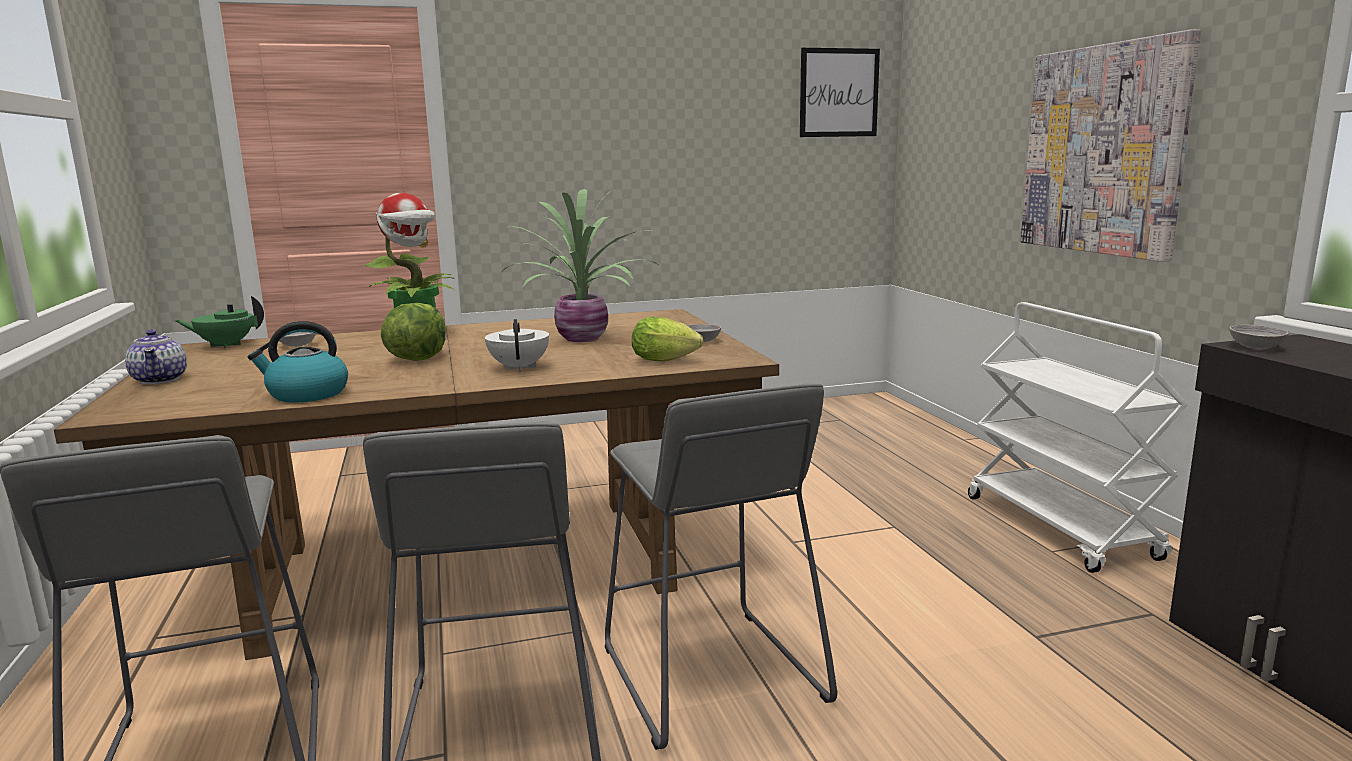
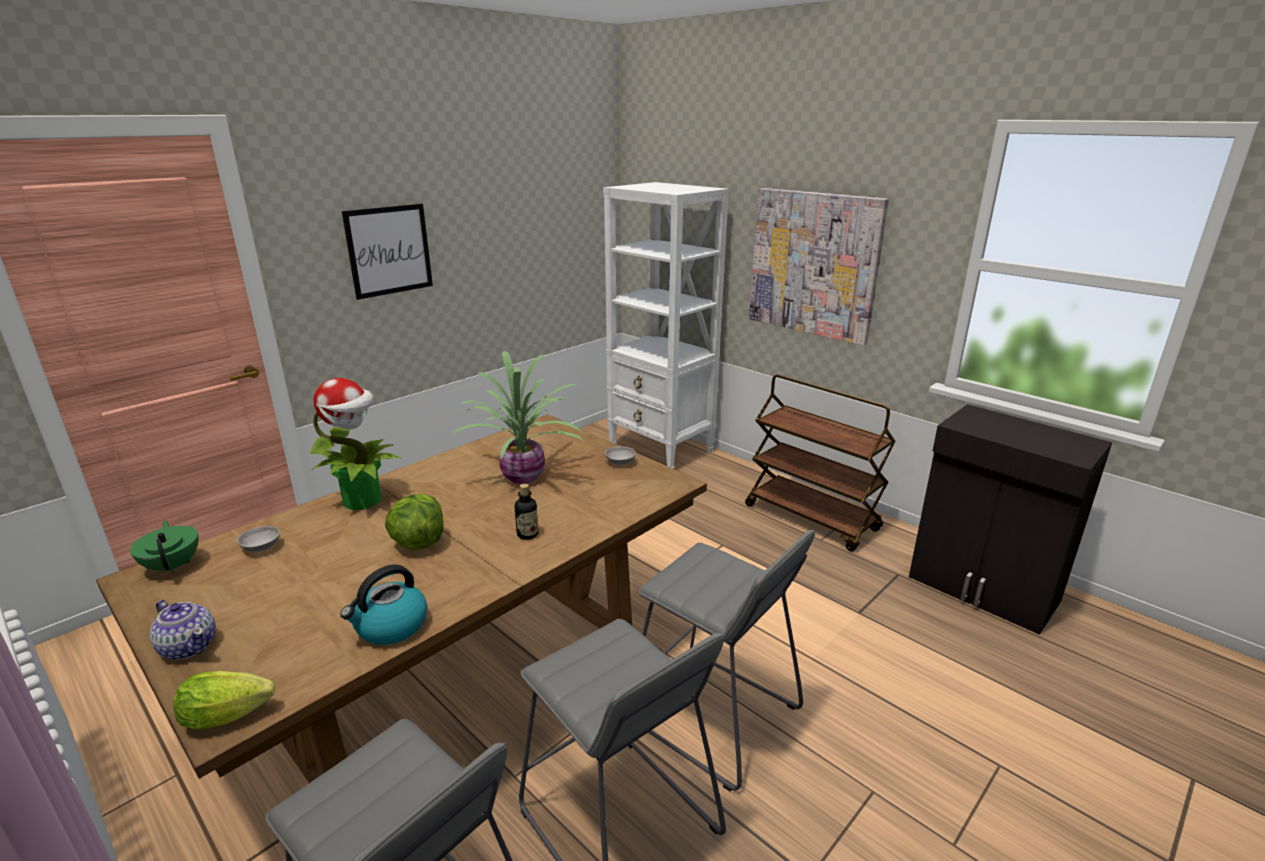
camera: 30 degrees left, 10 degrees up
(225, 345) = (173, 565): green teapot -> green teapot turned 105 degrees clockwise
(520, 367) = (527, 534): white teapot -> bottle
(668, 361) = (629, 497): lettuce -> lettuce (233, 715)
(839, 93) = (581, 189): picture -> picture (389, 250)
(902, 430) = (661, 449): none -> white bookcase
(1061, 528) = (812, 518): white cart -> brown cart
(1256, 347) = (965, 426): grey bowl -> none

